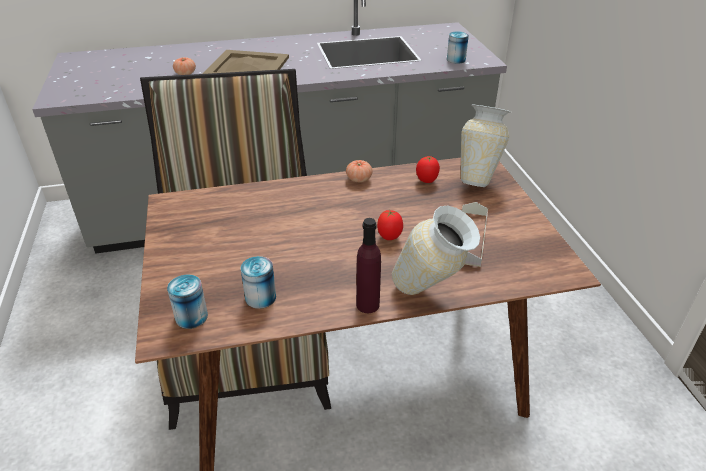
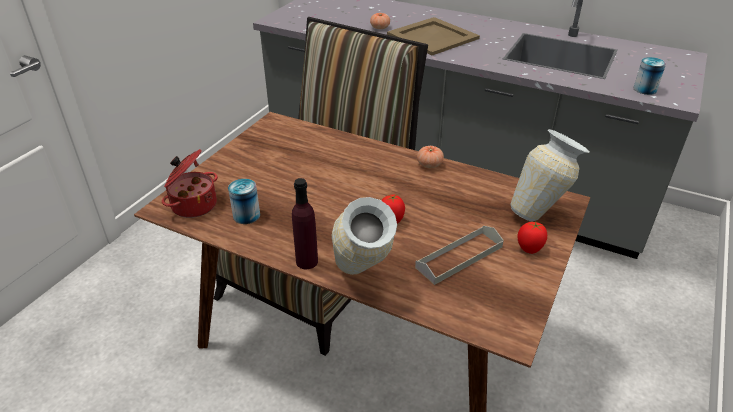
camera: 40 degrees right, 0 degrees up
(191, 317) = (193, 204): can -> cooking pot
(427, 181) = (487, 192): tomato -> tomato (529, 249)

